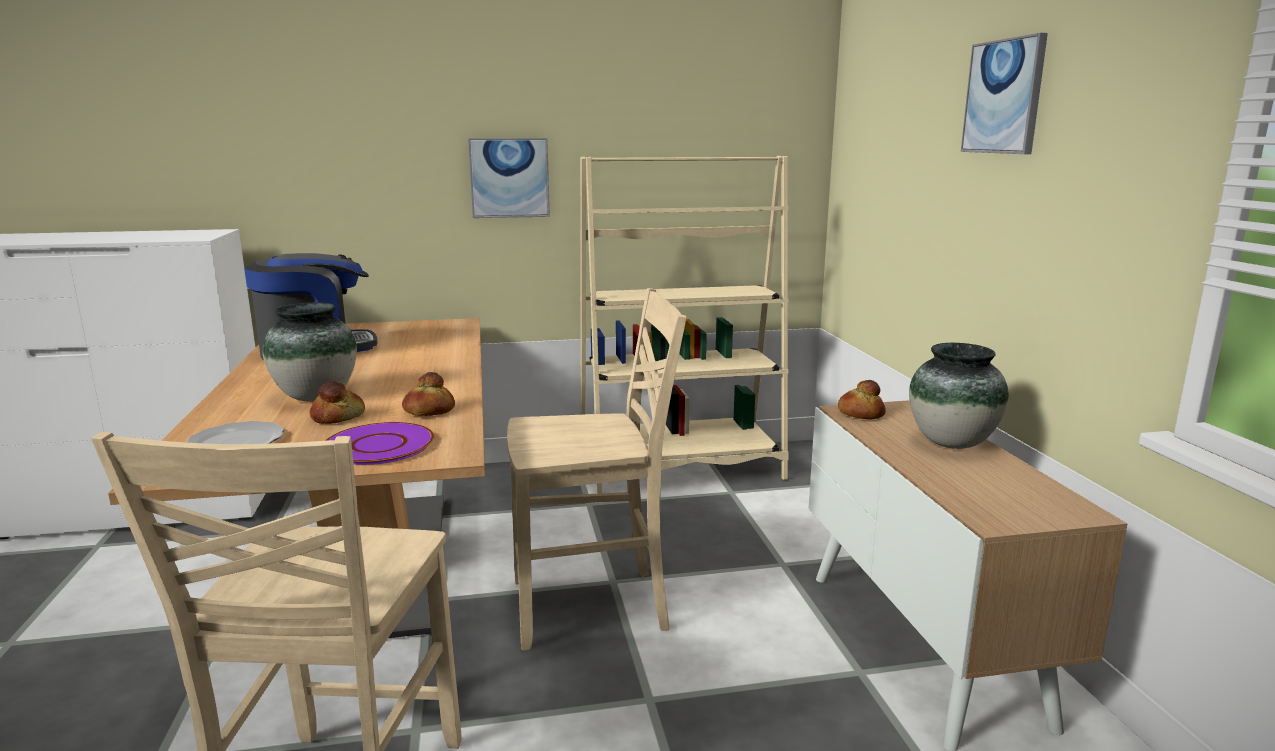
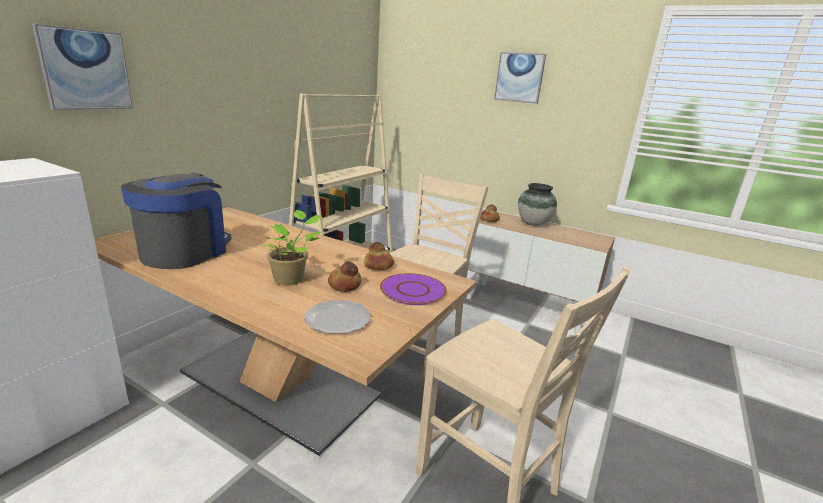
camera: 50 degrees left, 5 degrees up
(315, 396) = (291, 279): vase -> potted plant
(509, 178) = (240, 106): picture -> picture (85, 69)

